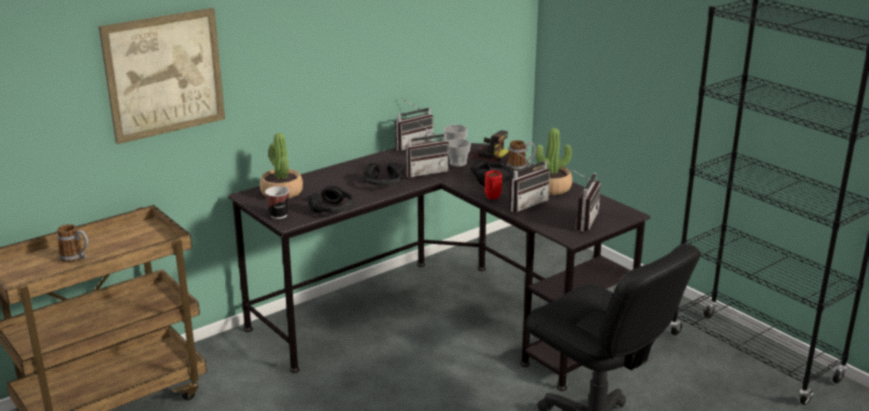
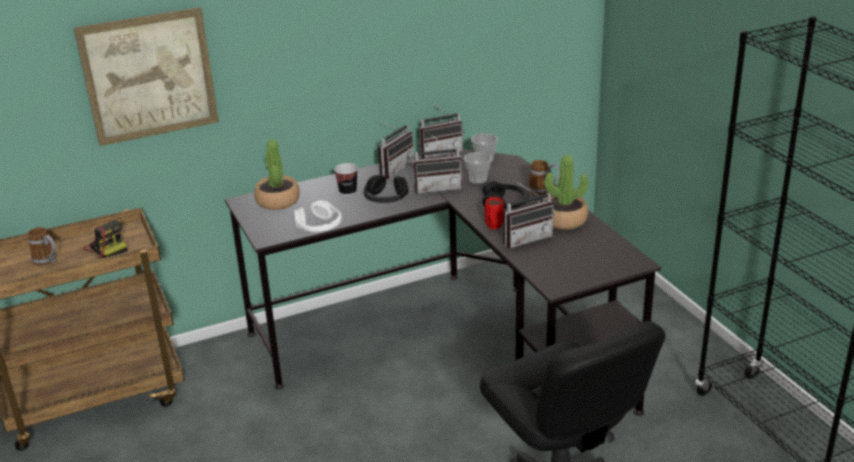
camera: 15 degrees right, 5 degrees up
(279, 215) = (261, 228): cup -> cup (348, 191)
(333, 209) = (319, 227): black headphones -> white headphones
(489, 155) = (516, 171): camera -> camera (107, 248)
(581, 221) = (577, 266): radio -> radio (393, 169)

